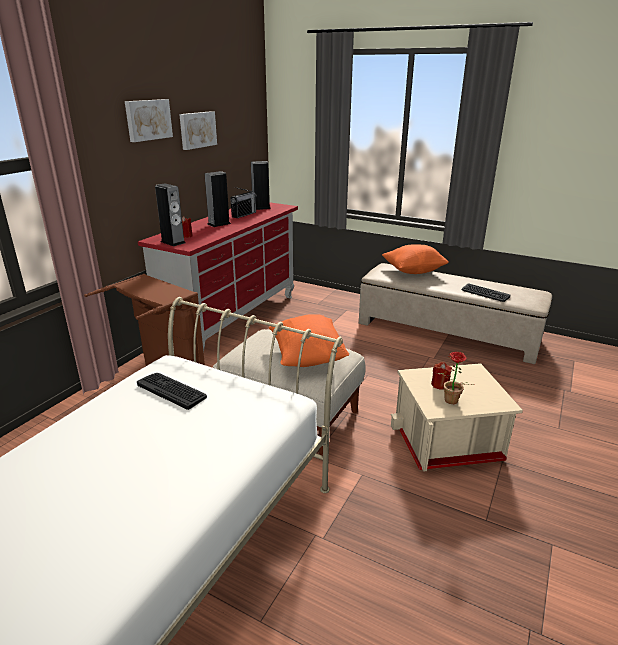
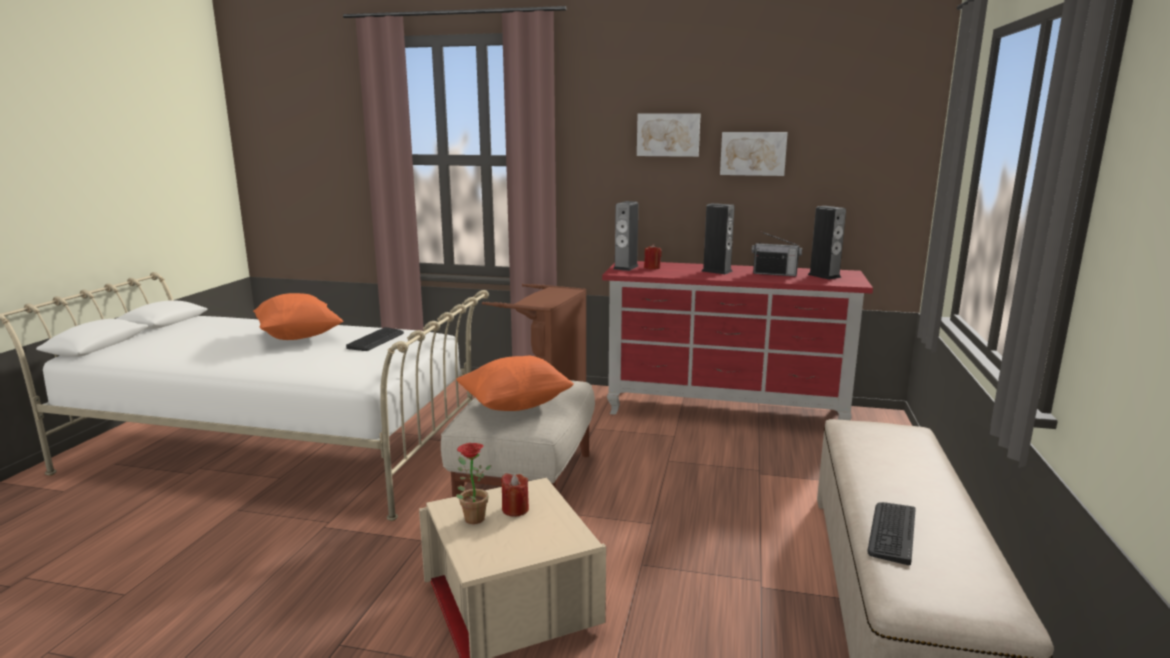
camera: 75 degrees right, 10 degrees down
(413, 271) = (918, 454): orange pillow -> orange pillow (298, 336)

